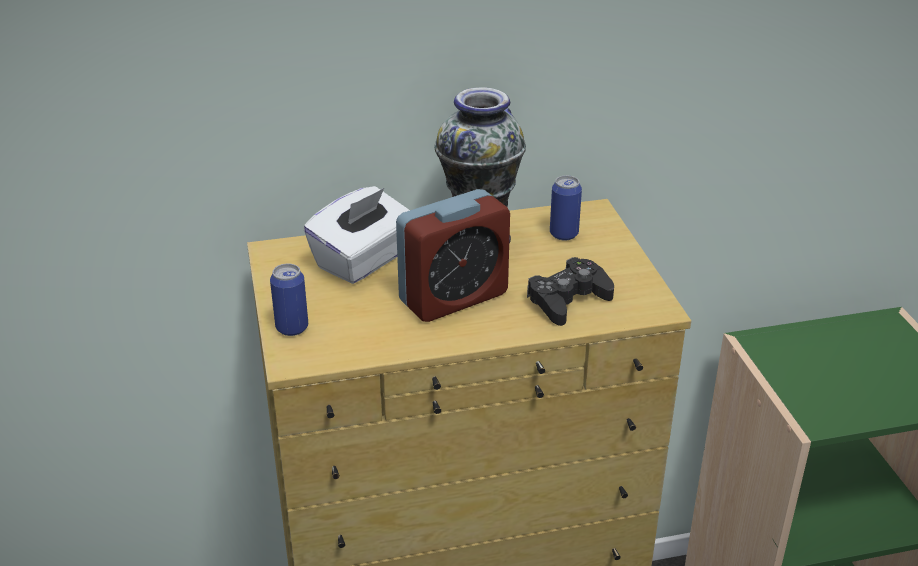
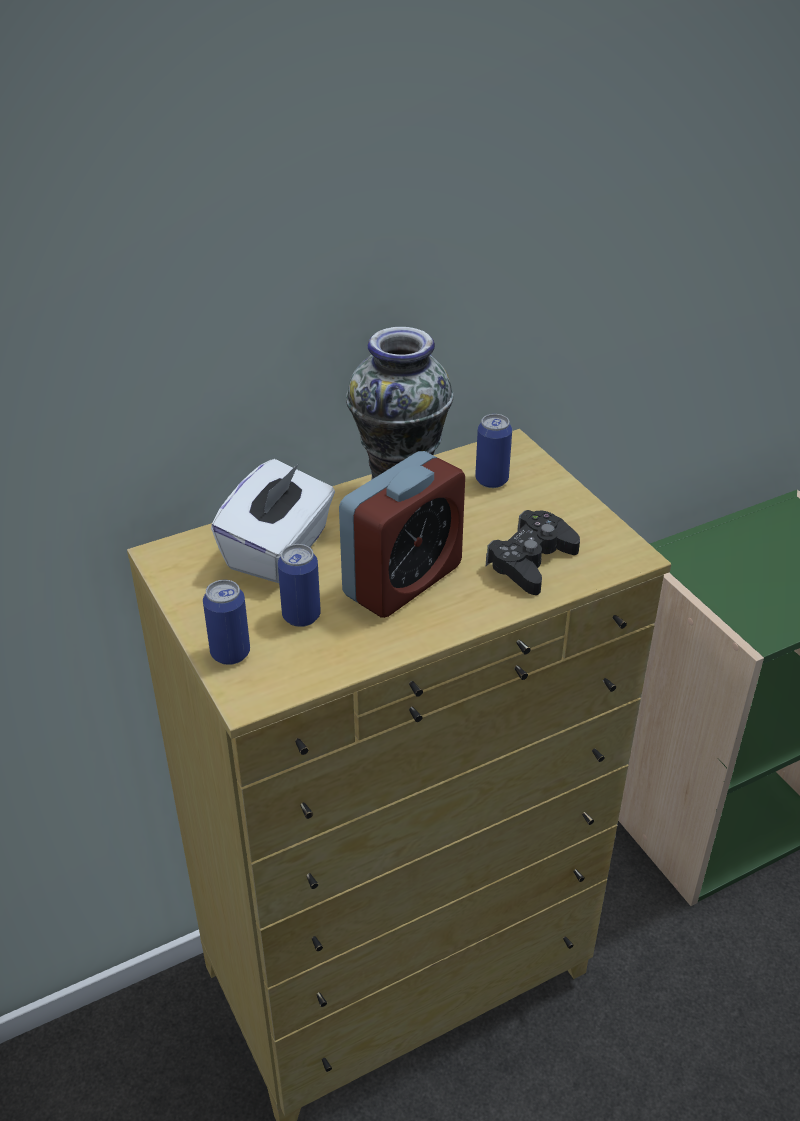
camera: 15 degrees left, 5 degrees up
(359, 310) = (301, 616): none -> can

